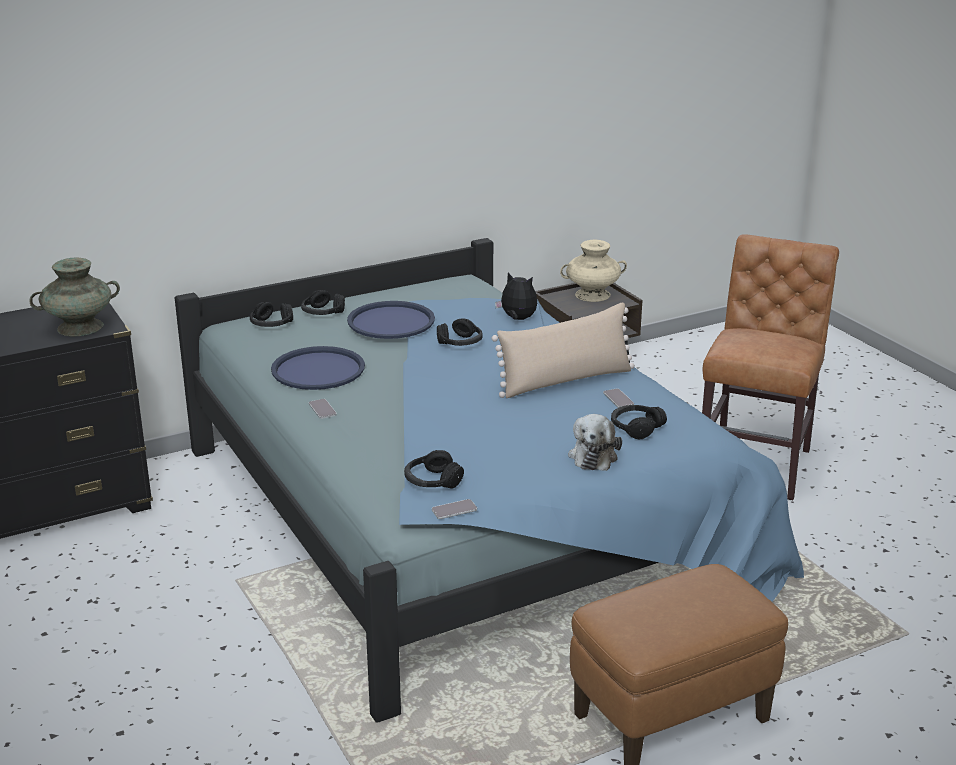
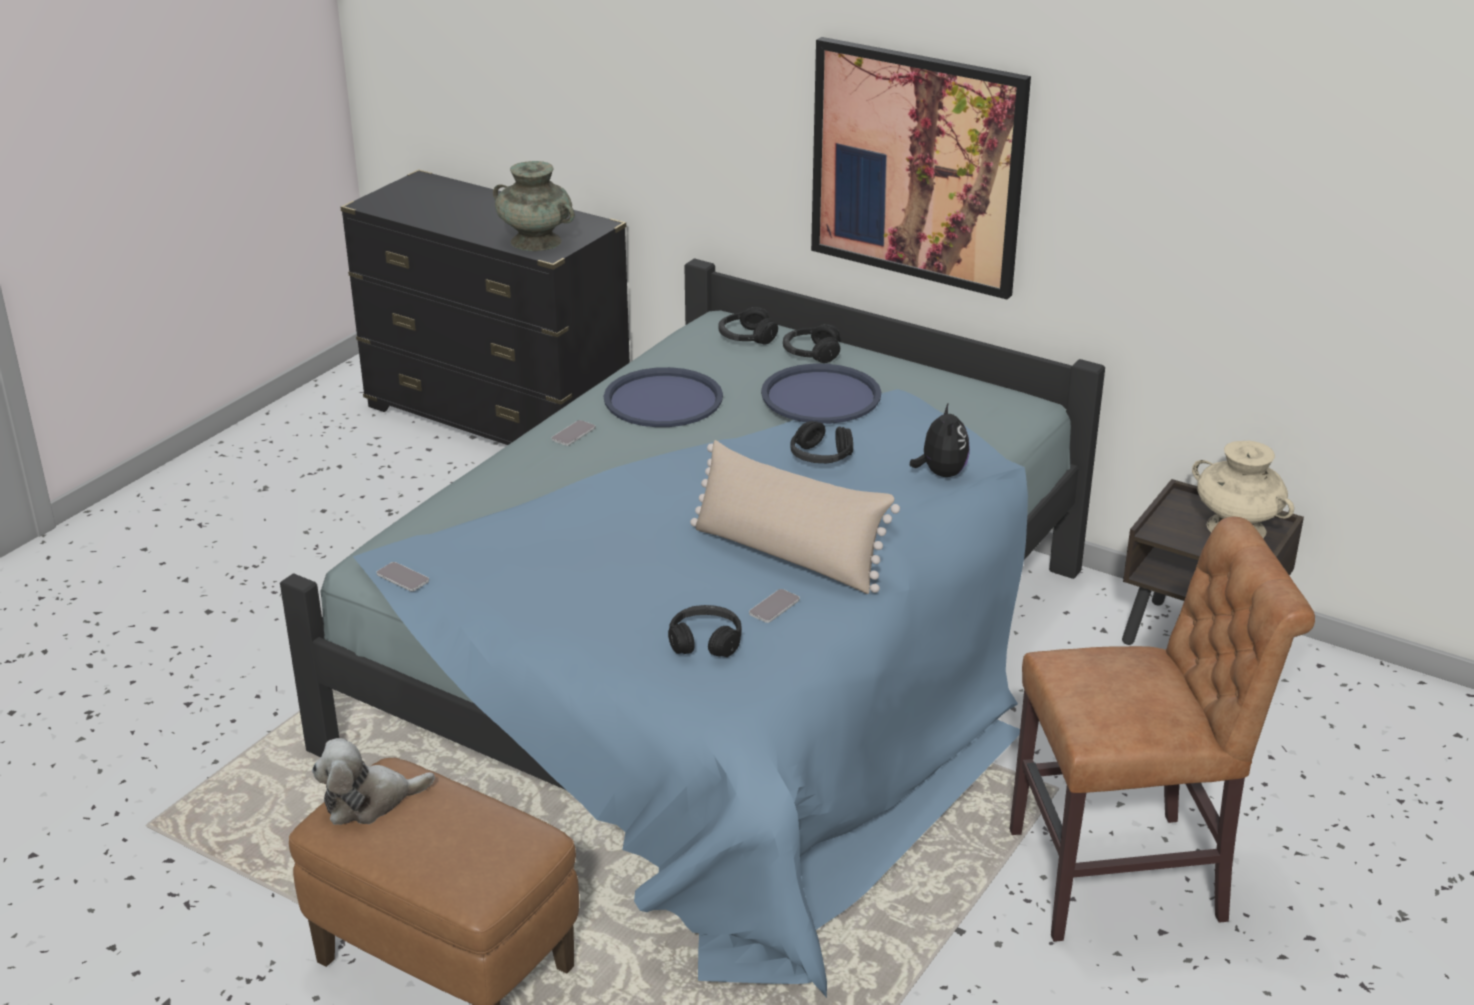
camera: 60 degrees right, 5 degrees up
(345, 155) = (917, 166): none -> picture
(432, 481) = (452, 545): black headphones -> none
(593, 455) = (604, 630): plush toy -> plush toy (369, 801)

